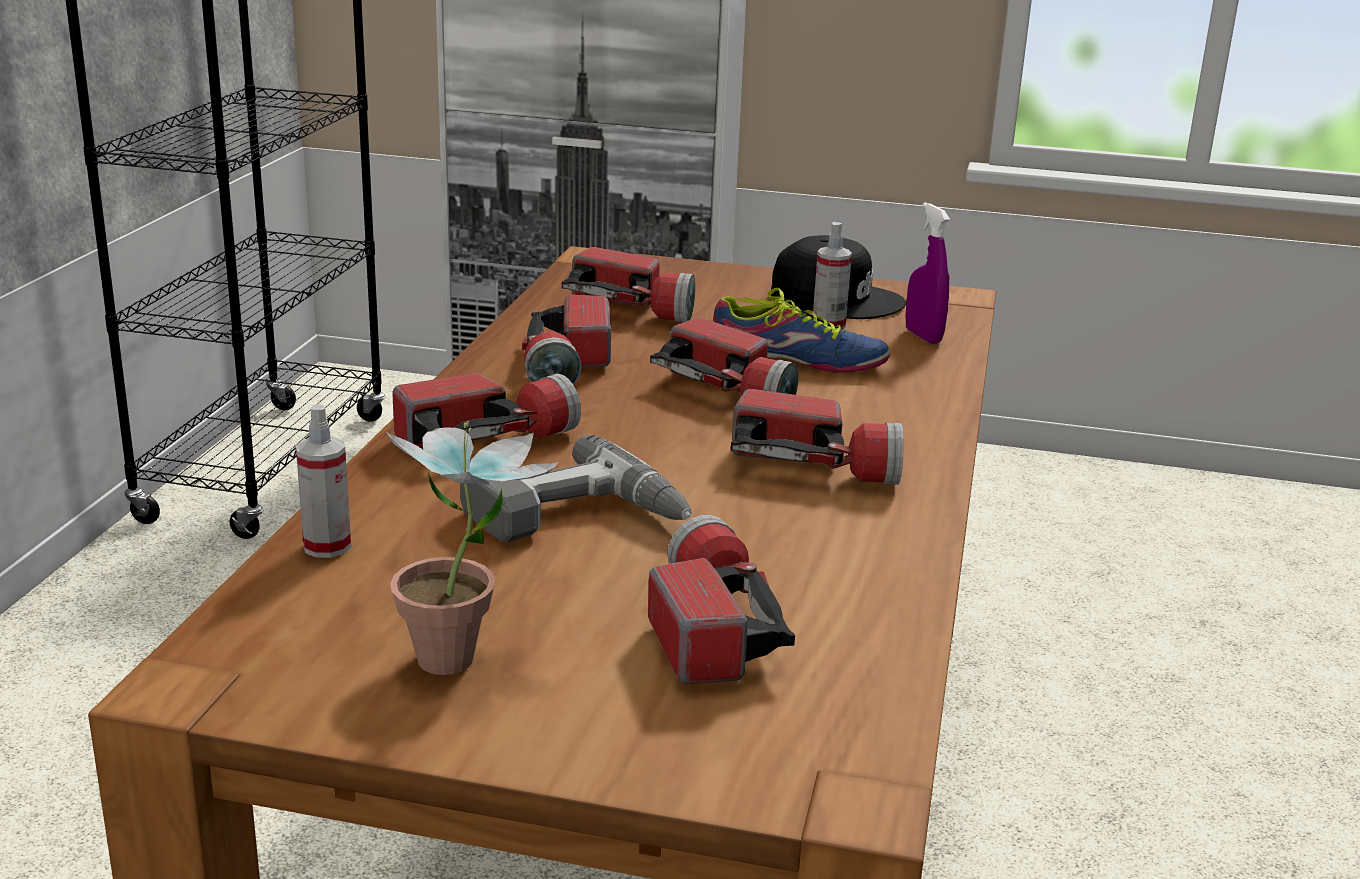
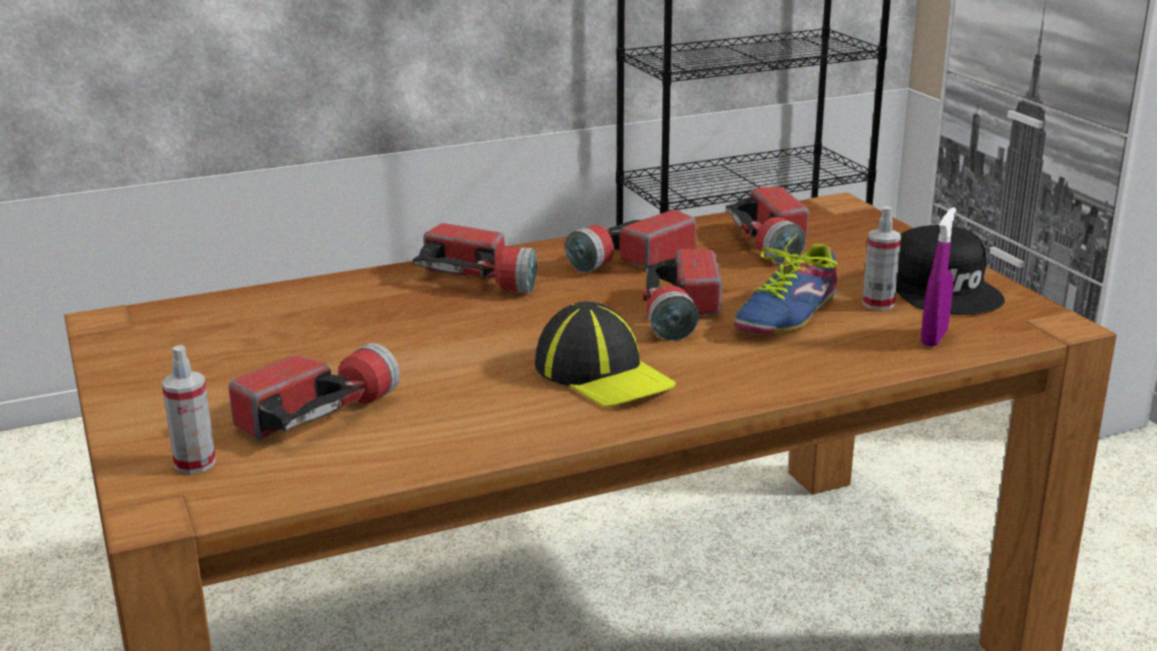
camera: 55 degrees right, 0 degrees up
(327, 546) = (286, 295): spray bottle -> spray bottle (195, 463)
(468, 657) = (206, 367): potted plant -> none
(577, 519) = (409, 336): power drill -> none
(797, 359) = (788, 314): shoe -> shoe turned 60 degrees clockwise
(815, 467) = (603, 374): flashlight -> cap

